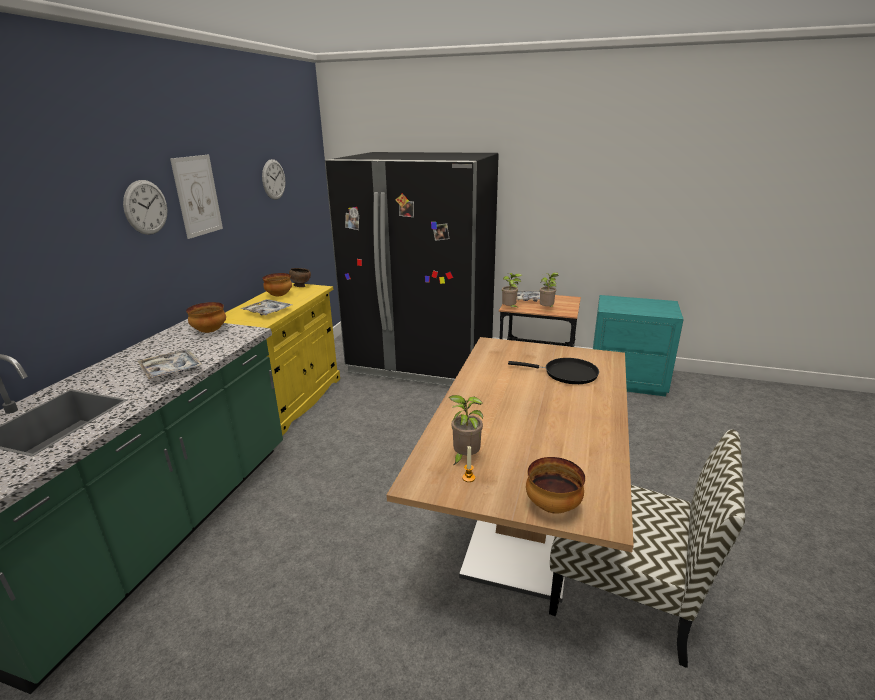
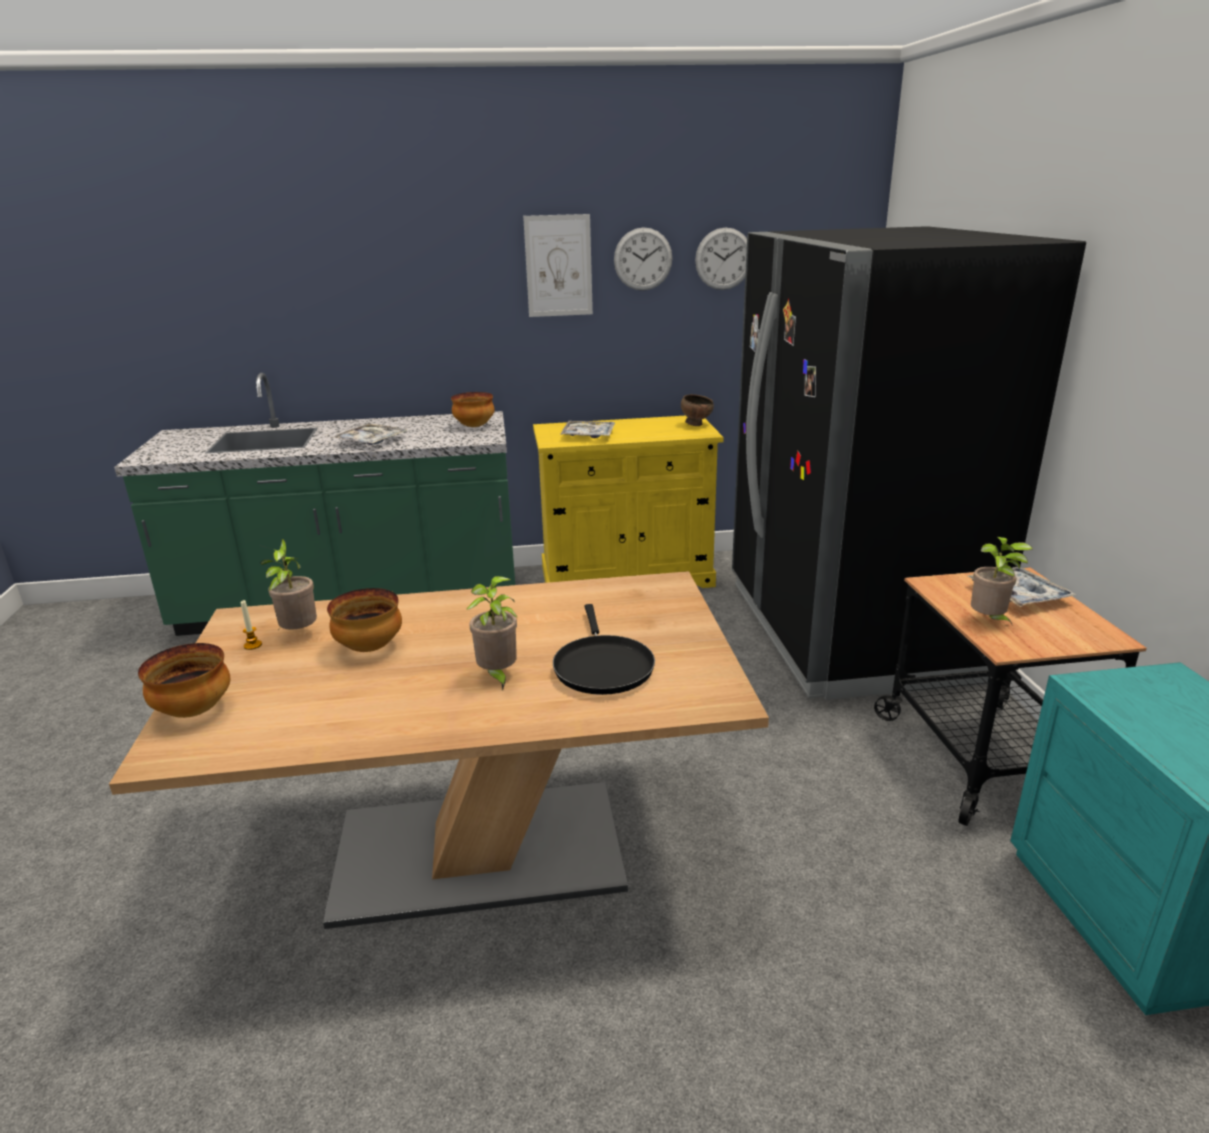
camera: 65 degrees right, 0 degrees up
(146, 207) = (474, 270): wall clock -> wall clock (643, 259)
(279, 295) = (648, 425): bowl -> bowl (369, 648)
(510, 309) = (927, 586): potted plant -> potted plant (497, 676)
(627, 594) = (358, 1009): chair -> none

